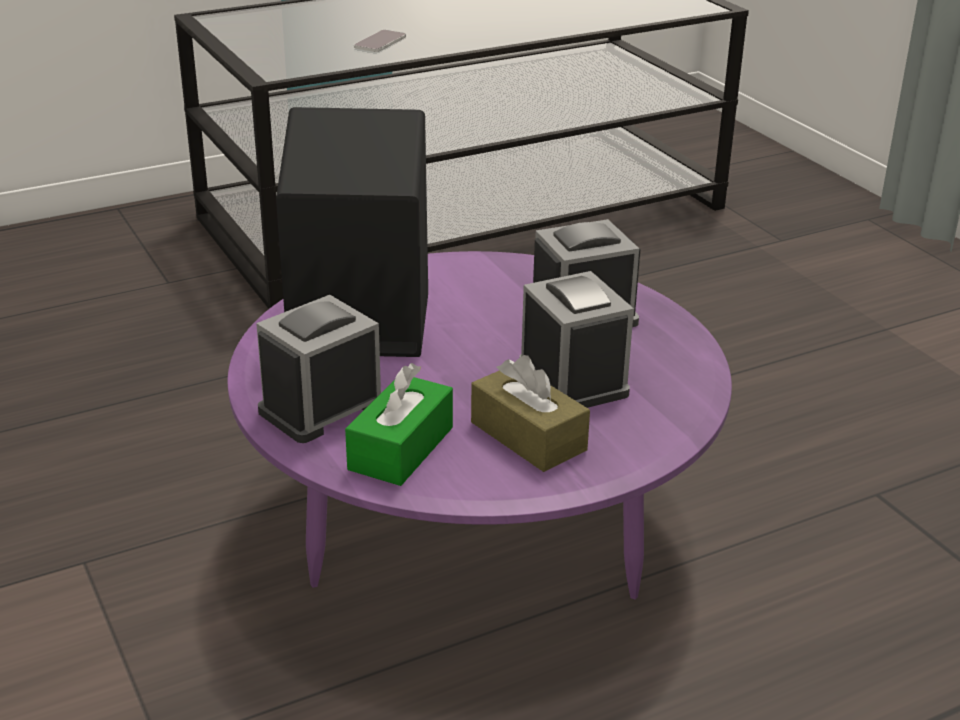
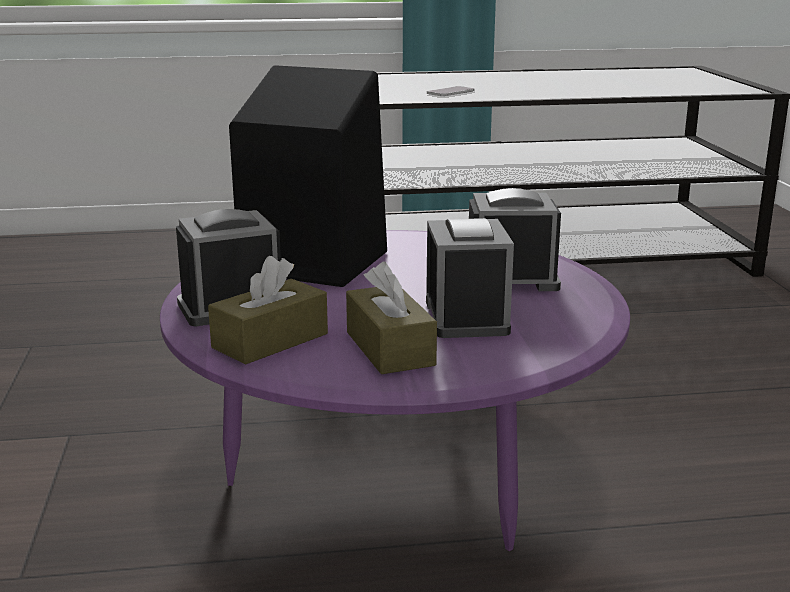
camera: 20 degrees right, 10 degrees down
(401, 448) = (270, 341): green tissue box -> brown tissue box

